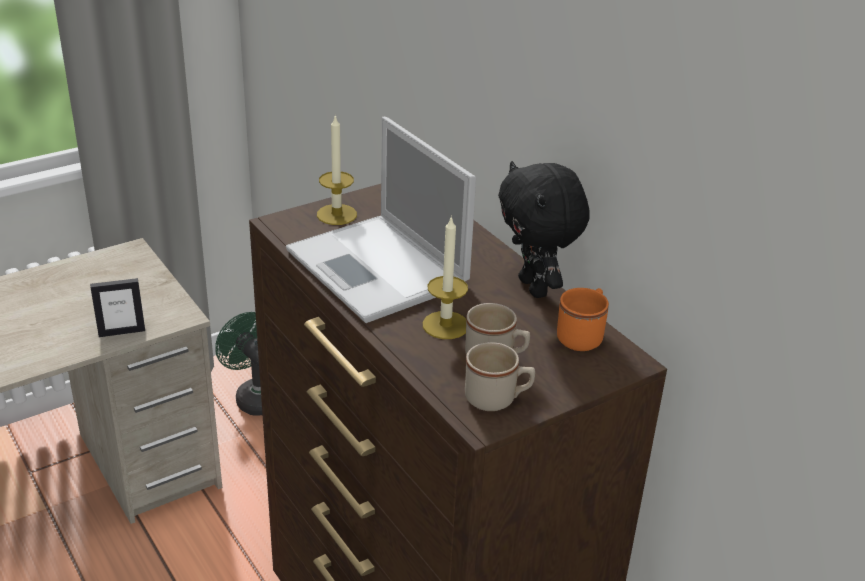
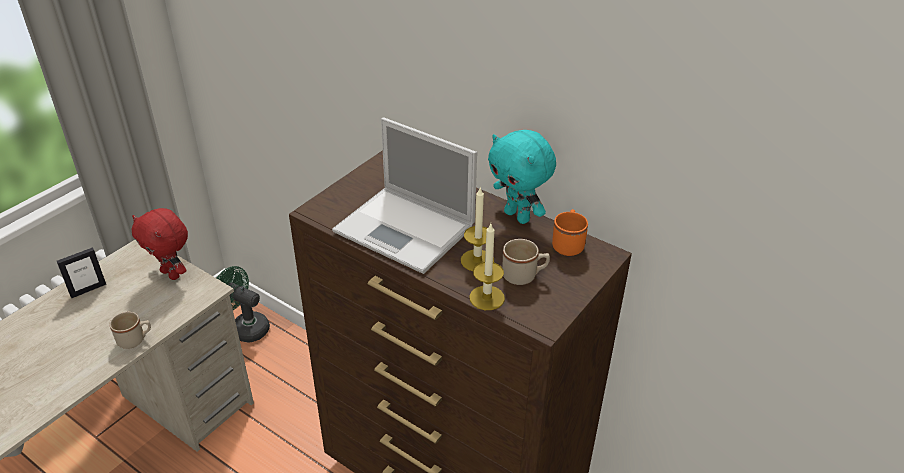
camera: 20 degrees left, 5 degrees up
(122, 332) = (169, 315): picture frame -> picture frame (88, 289)
(150, 288) = (172, 274): none -> red plush toy
(336, 214) = (350, 194): candle -> candle (487, 298)
(497, 399) = (543, 305): beige mug -> beige mug (135, 340)
(535, 288) = (518, 216): black plush toy -> turquoise plush toy

